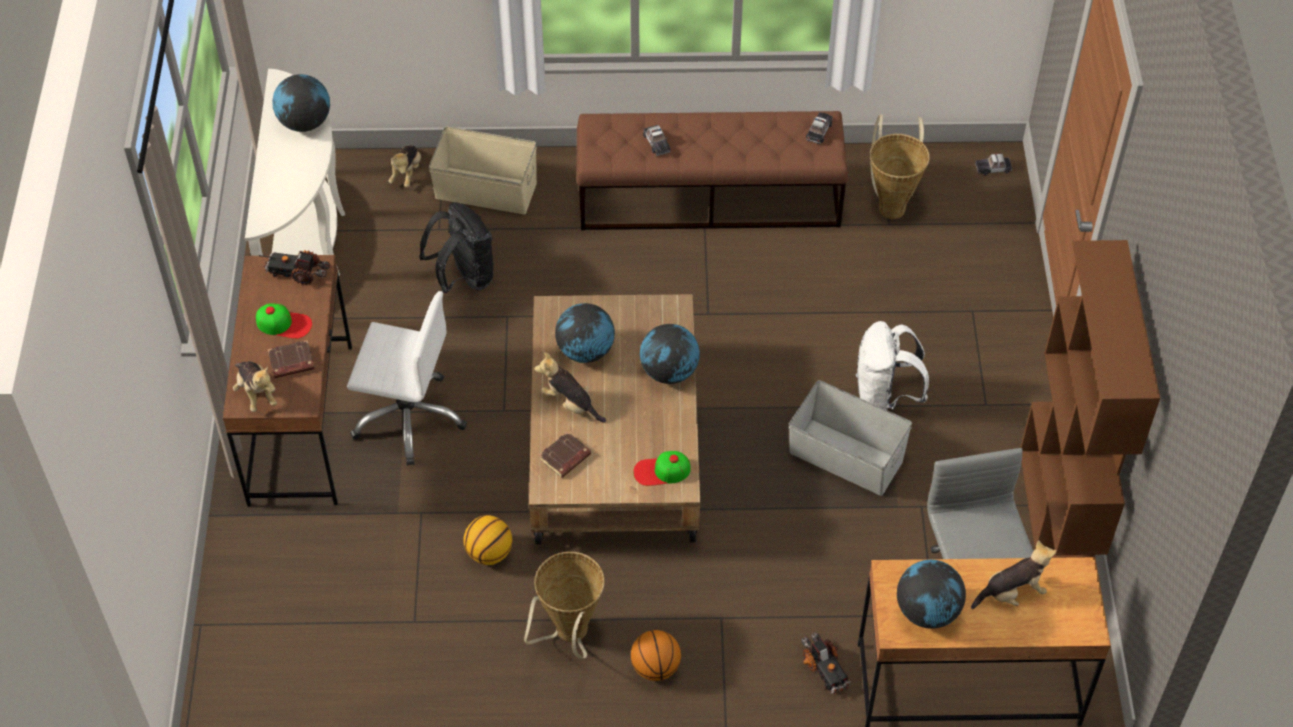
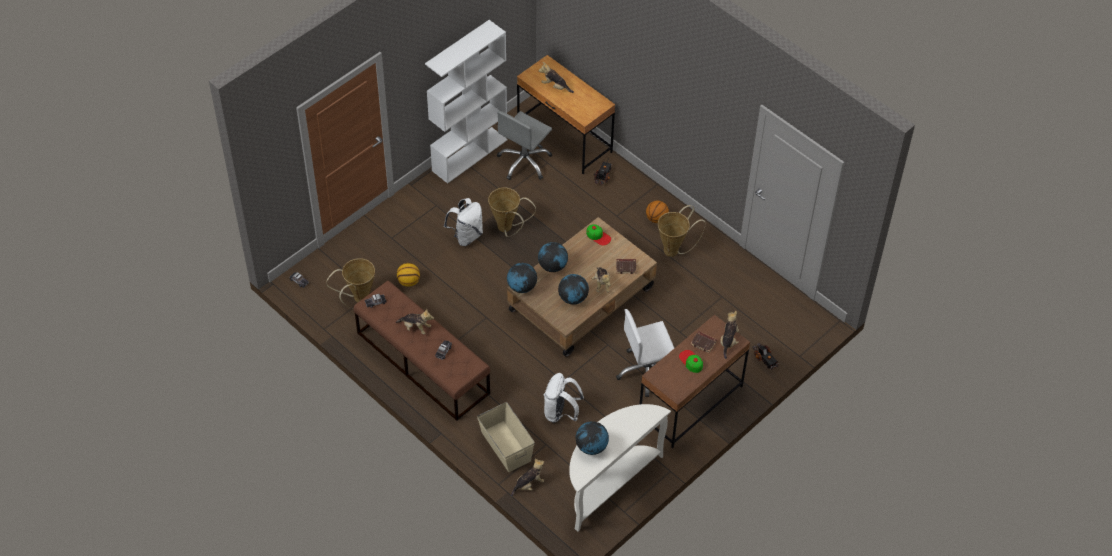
camera: 135 degrees left, 0 degrees up
(297, 272) = (664, 379): toy truck -> toy truck (764, 359)
(409, 417) = (646, 371): white office chair -> white office chair turned 75 degrees counterclockwise
(463, 277) = (561, 413): black backpack -> white backpack
(489, 553) = (671, 298): basketball -> basketball (409, 281)
(728, 142) = (415, 327): none -> plush toy
(845, 456) = (507, 229): grey storage box -> basket
(927, 611) = (587, 101): globe -> globe (521, 287)
(1056, 523) = (469, 154): brown bookcase -> white bookcase

